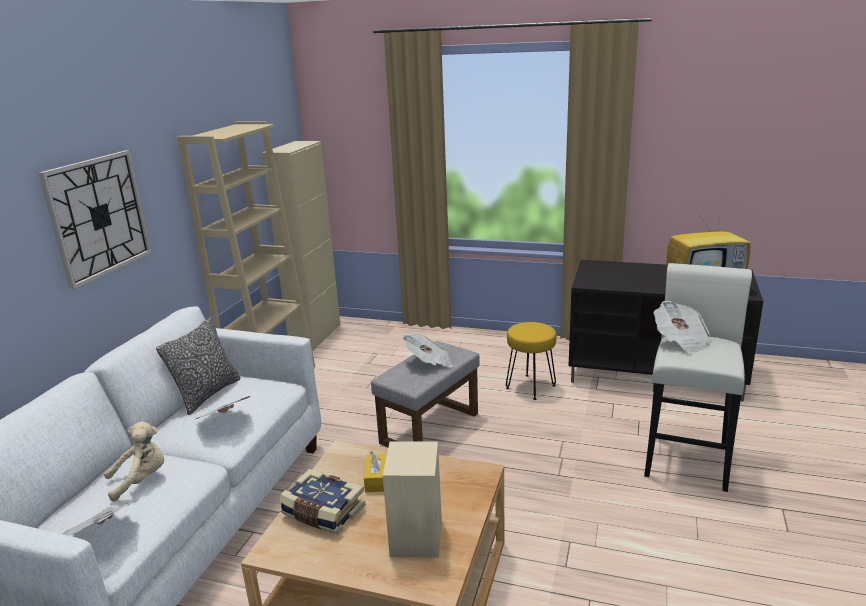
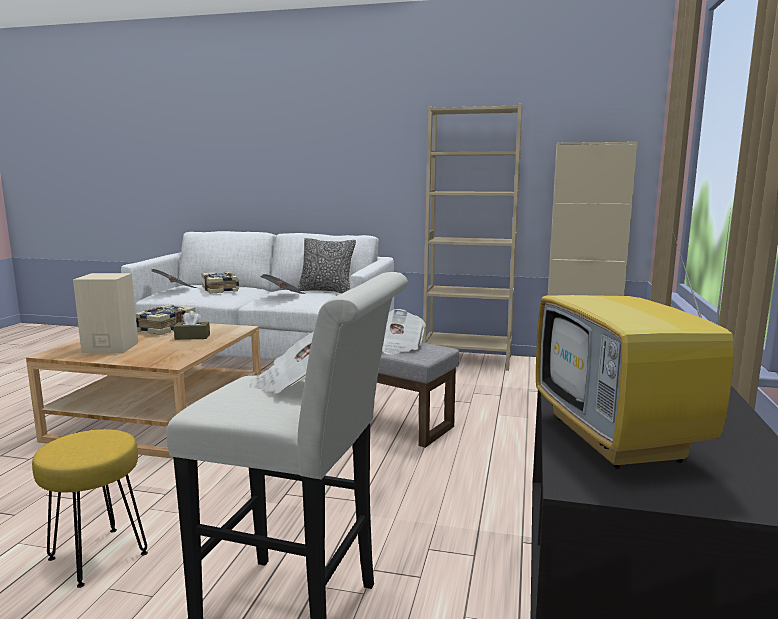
camera: 85 degrees right, 10 degrees down
(98, 216) = (342, 152): wall clock -> none
(141, 480) = (221, 290): beige plush toy -> book
(376, 479) = (192, 337): yellow tissue box -> brown tissue box
(531, 387) = (507, 483): yellow stool -> yellow stool (97, 557)

